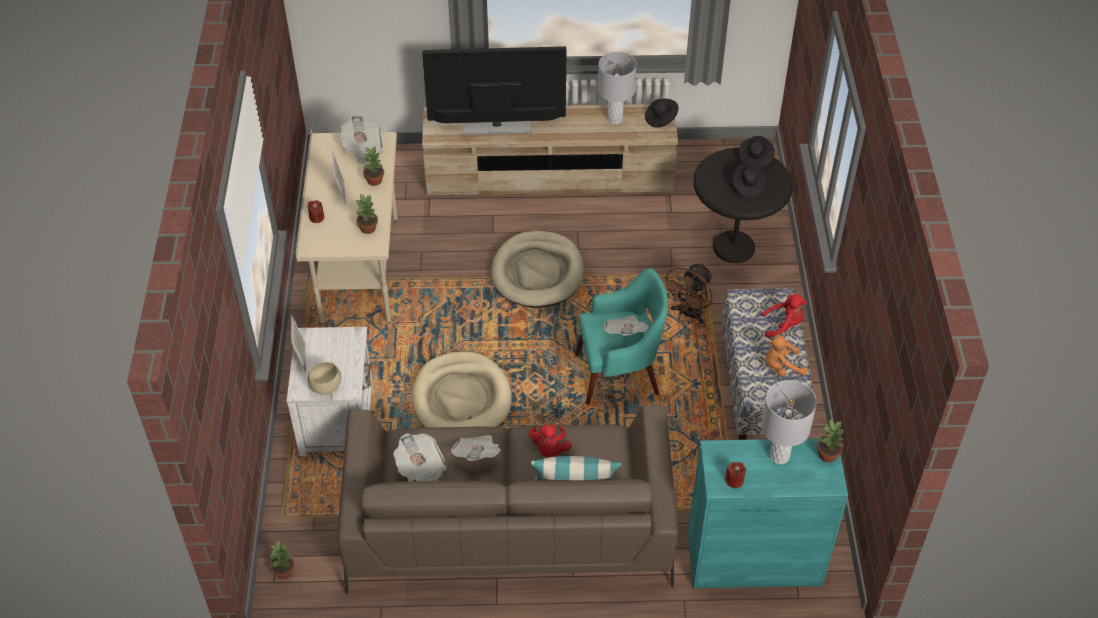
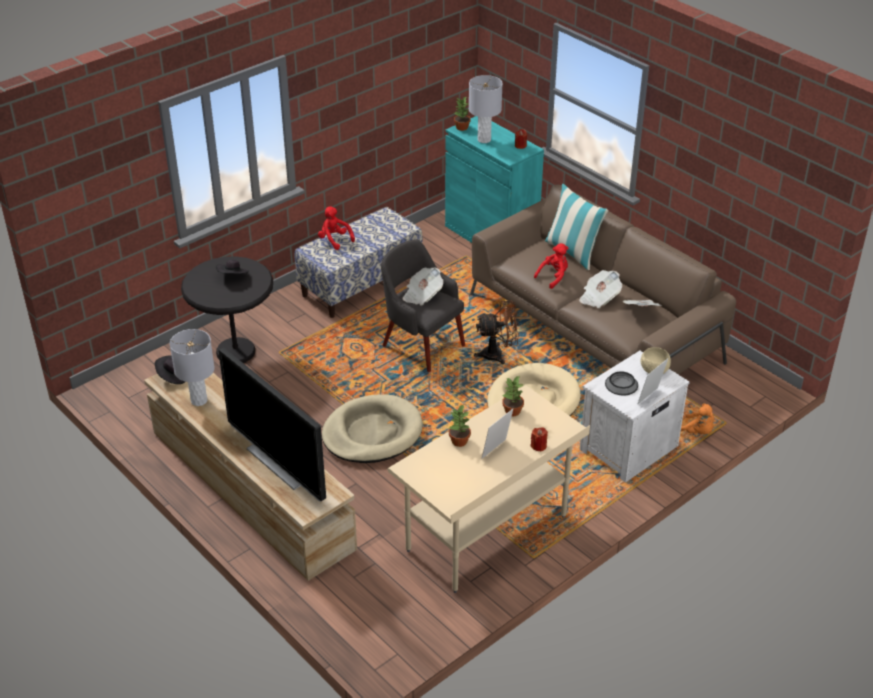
camera: 130 degrees left, 10 degrees down
(284, 571) = (753, 396): potted plant -> none
(337, 352) = (621, 384): none -> bowl
(363, 148) = (431, 473): newspaper -> none
(619, 374) = (422, 345): turquoise armchair -> grey armchair
(688, 314) = (329, 342): brown fan -> brown fan (498, 355)
(755, 159) = (196, 285): black hat -> none
(781, 367) = (372, 227): orange plush toy -> orange plush toy (696, 432)

